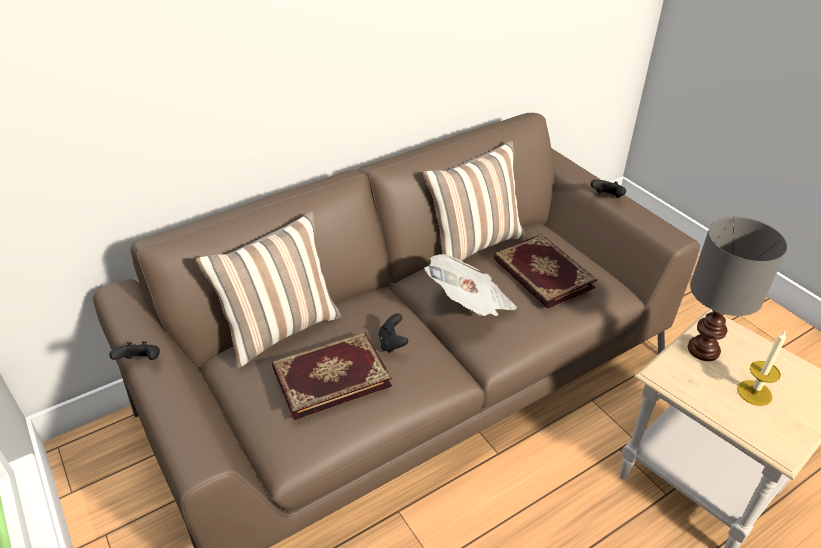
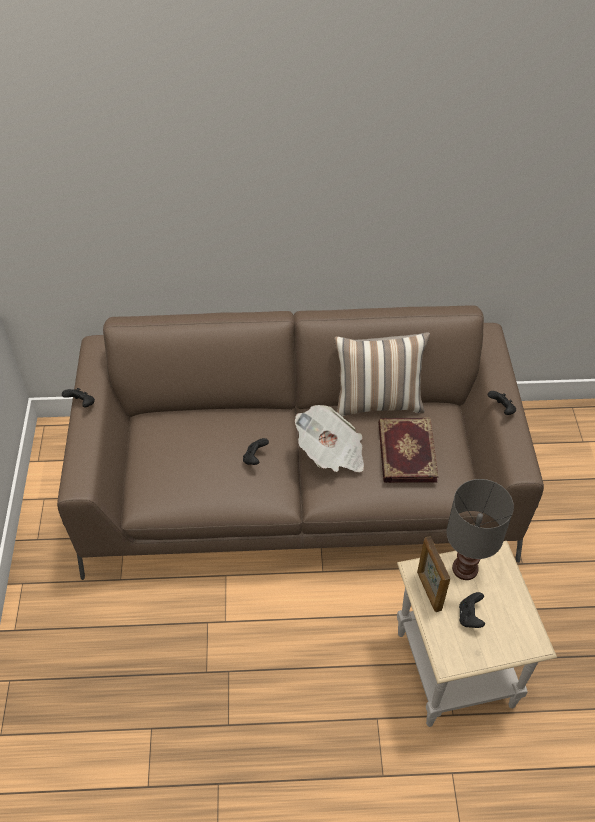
camera: 30 degrees right, 10 degrees up
(280, 329) = (191, 413): pillow -> none
(330, 376) = (197, 463): book -> none
(693, 387) = (428, 591): none -> picture frame
(754, 393) = (470, 617): candle -> black game controller

